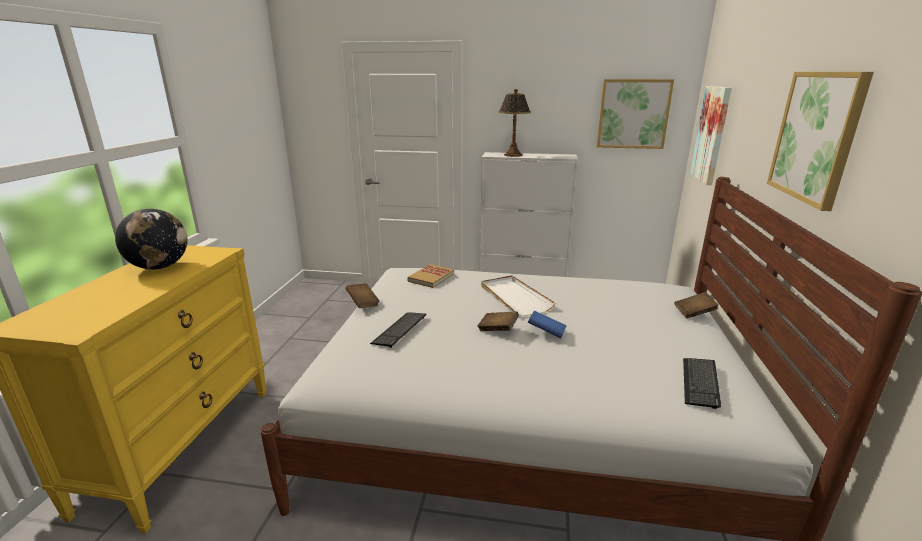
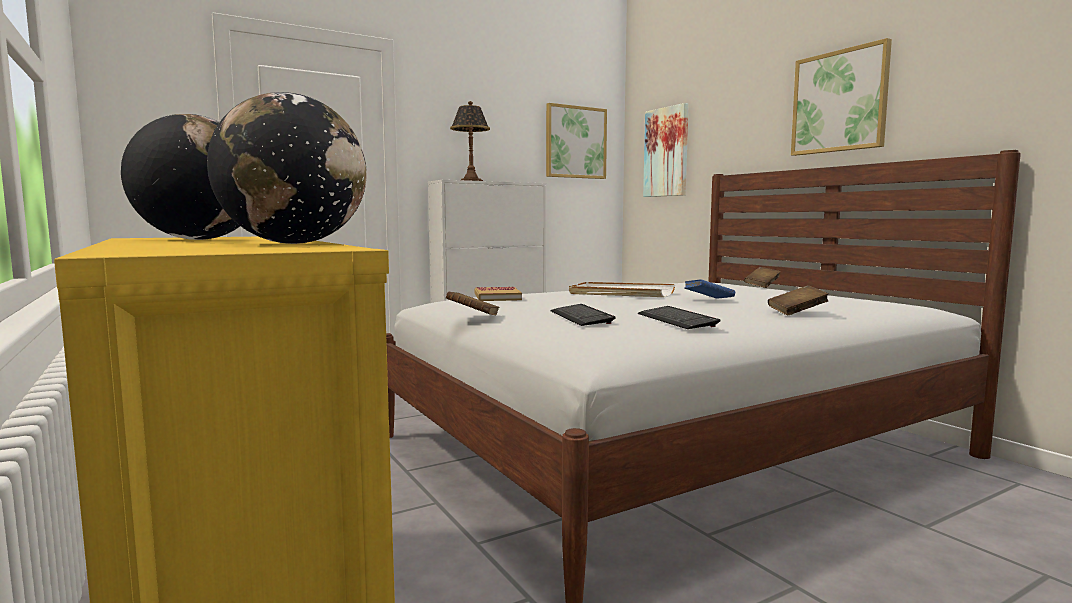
camera: 40 degrees left, 15 degrees down
(126, 303) = (294, 243): none -> globe
(497, 330) = (667, 304): brown book -> brown book (797, 312)
(700, 383) = (864, 300): keyboard -> keyboard (676, 320)

